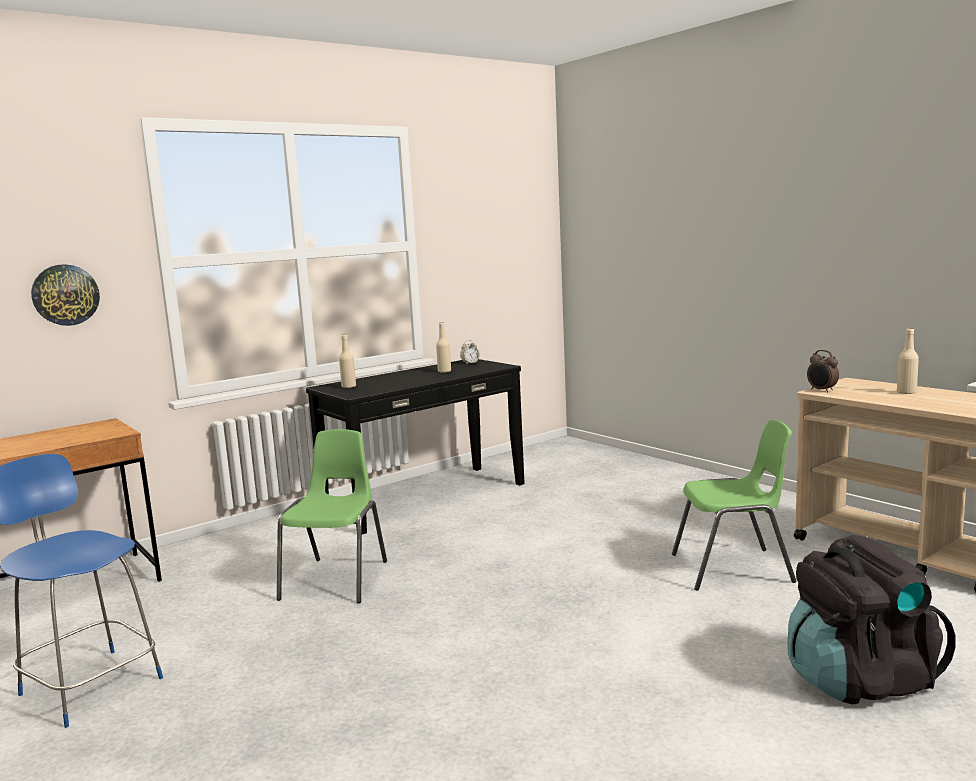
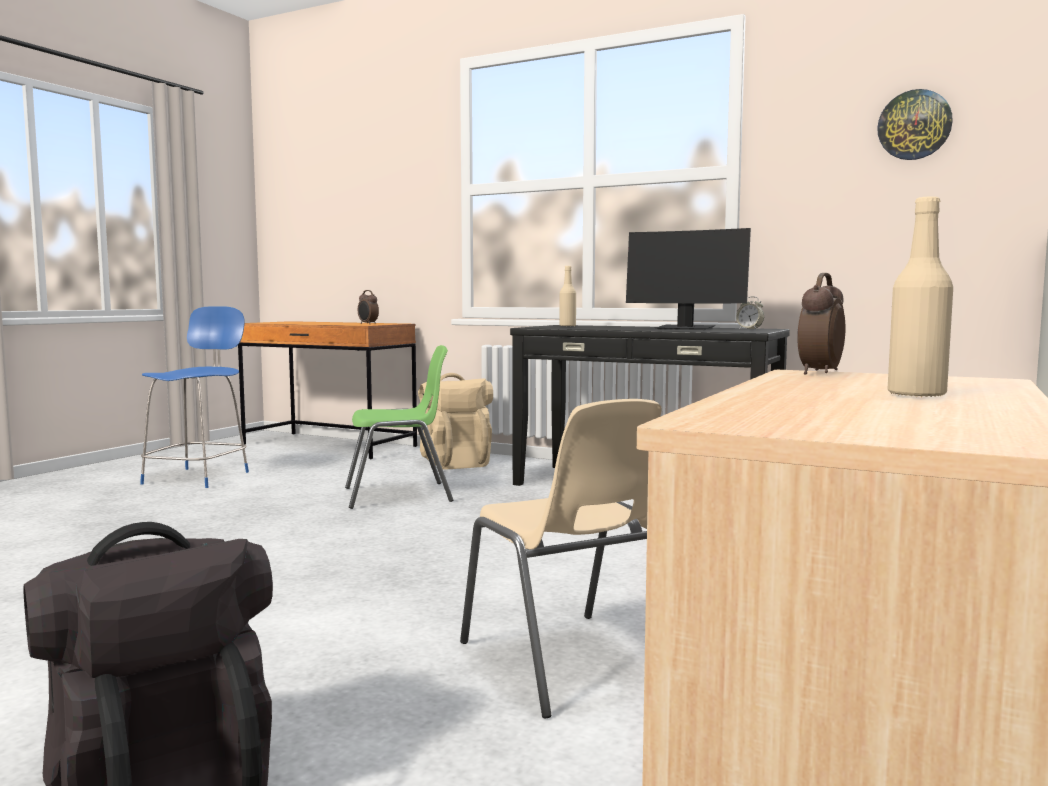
camera: 65 degrees right, 5 degrees down
(65, 295) = (396, 215): wall clock -> wall clock (914, 125)
(95, 432) = (368, 324): none -> alarm clock
(243, 546) = (455, 462): none -> beige backpack
(444, 371) = (685, 329): beige bottle -> monitor
(734, 569) = (568, 663): green chair -> beige chair

